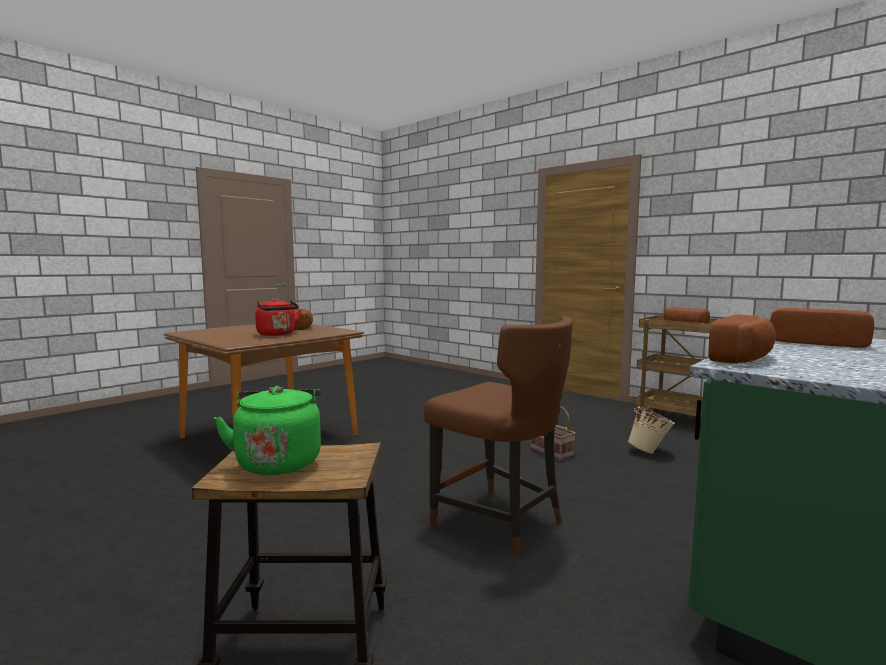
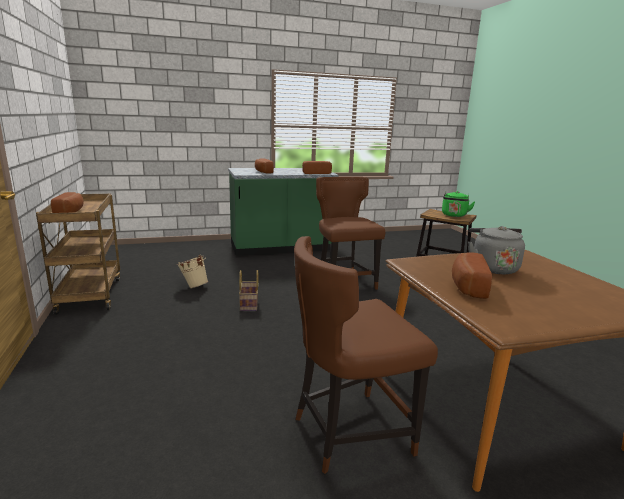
camera: 150 degrees left, 10 degrees up
(277, 334) = (492, 268): red kettle -> grey kettle
(365, 412) = (348, 432): none -> brown chair

